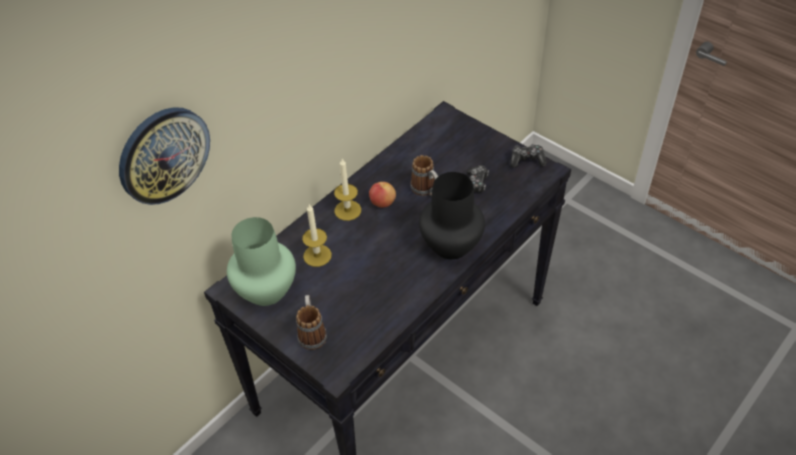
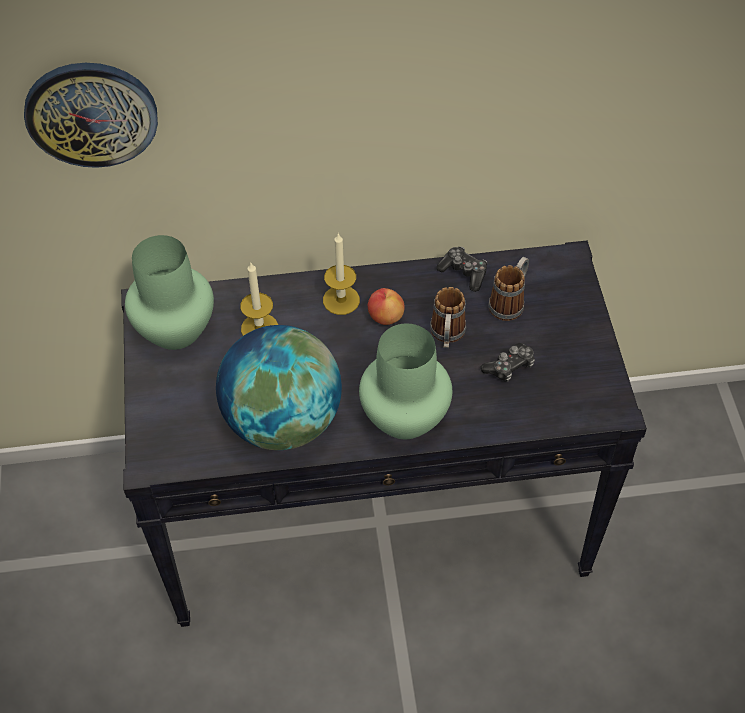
camera: 40 degrees right, 5 degrees up
(312, 332) = (171, 406): mug -> mug (510, 302)
(388, 293) = (283, 421): none -> globe
(451, 244) = (406, 416): black vase -> green vase
(527, 160) = (604, 380): game controller -> game controller (464, 273)

